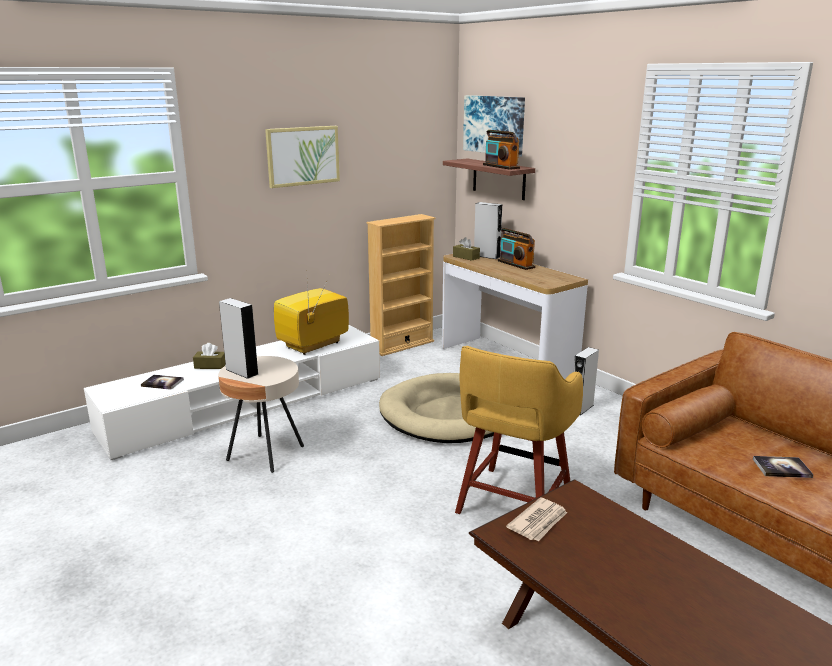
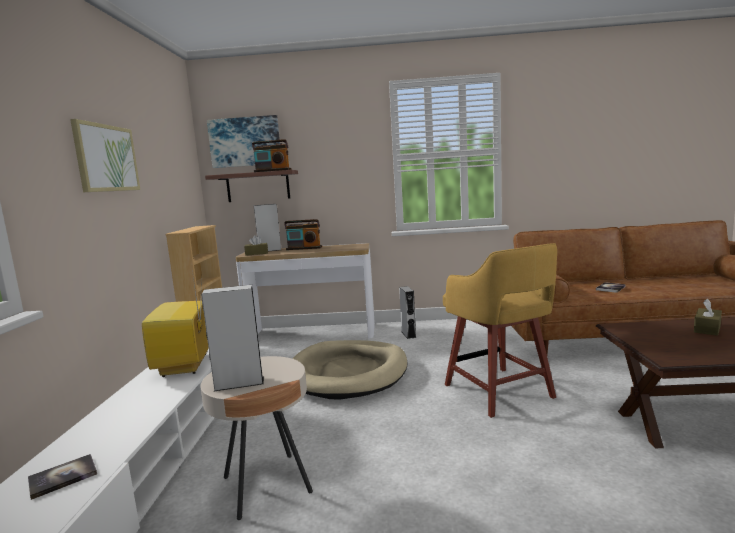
camera: 50 degrees left, 10 degrees down
(210, 366) = (98, 429): brown tissue box -> brown tissue box (707, 328)
(539, 522) = (656, 344): newspaper -> none

